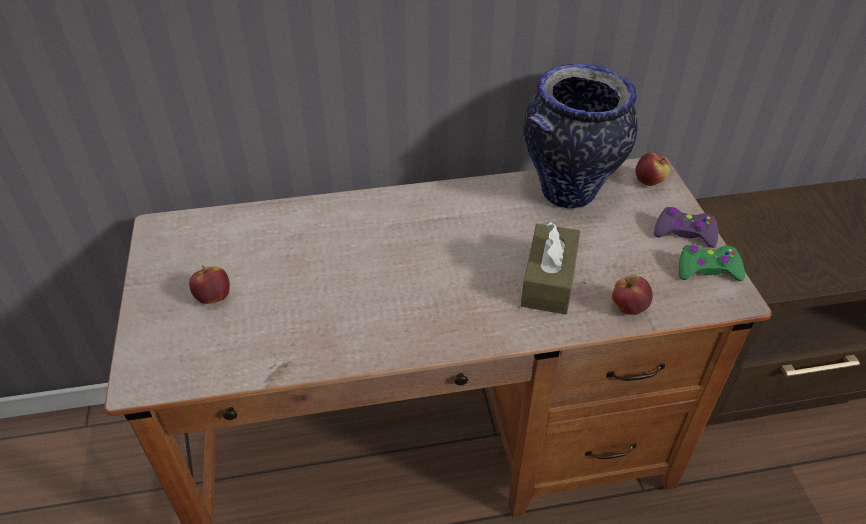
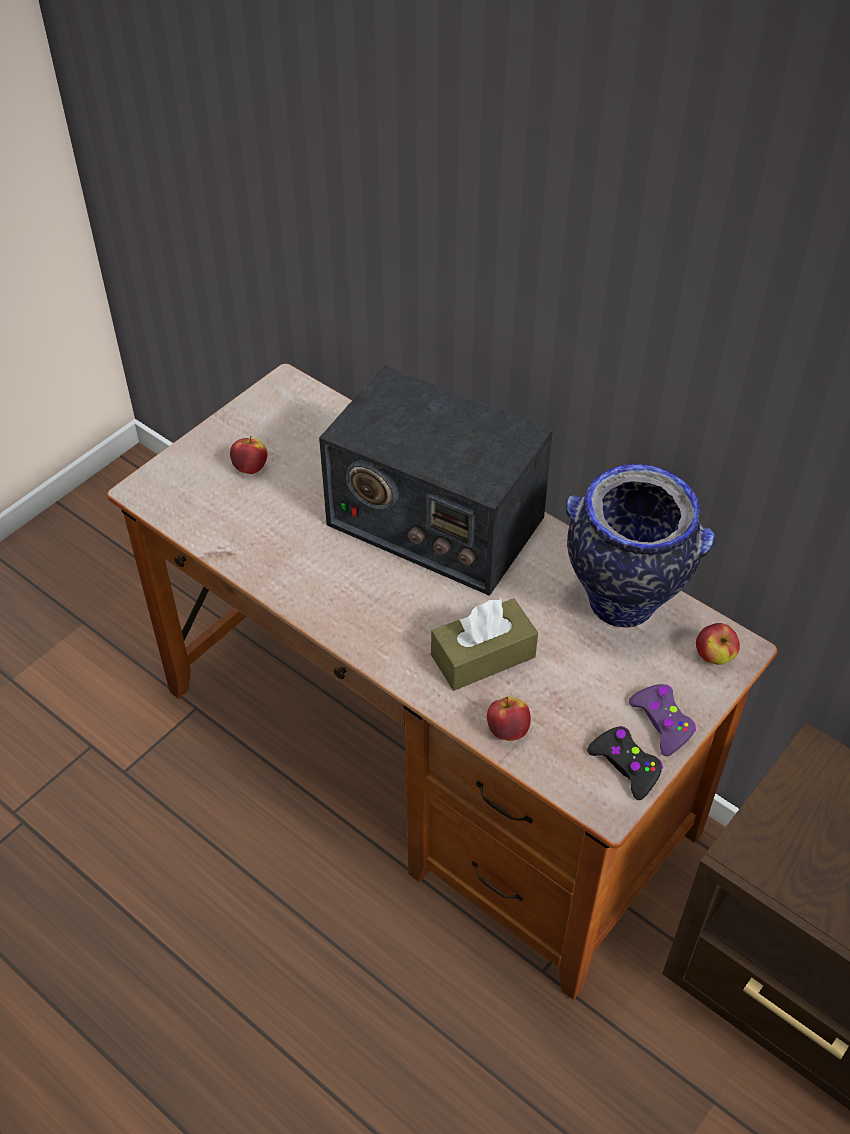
camera: 50 degrees right, 5 degrees up
(396, 231) = (434, 520): none -> radio
(707, 269) = (626, 766): green game controller -> black game controller

